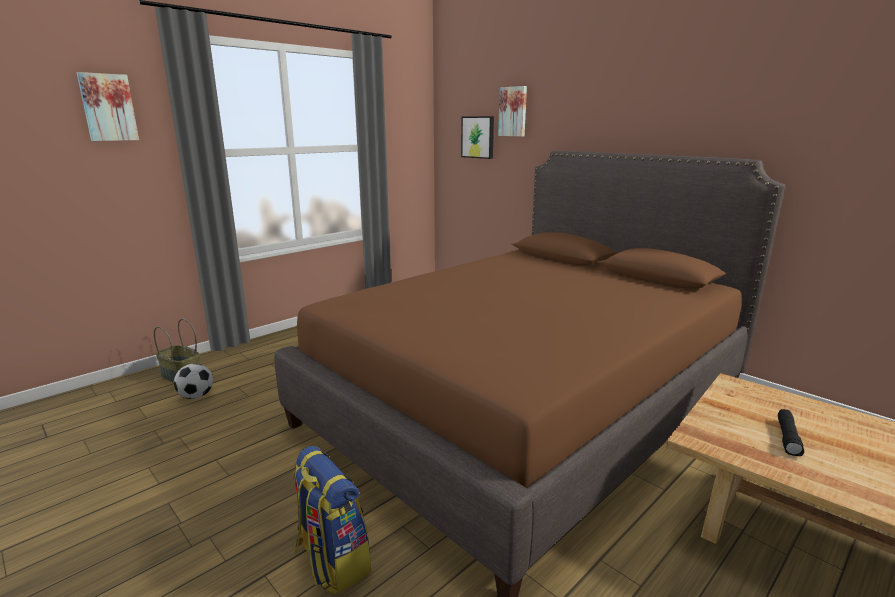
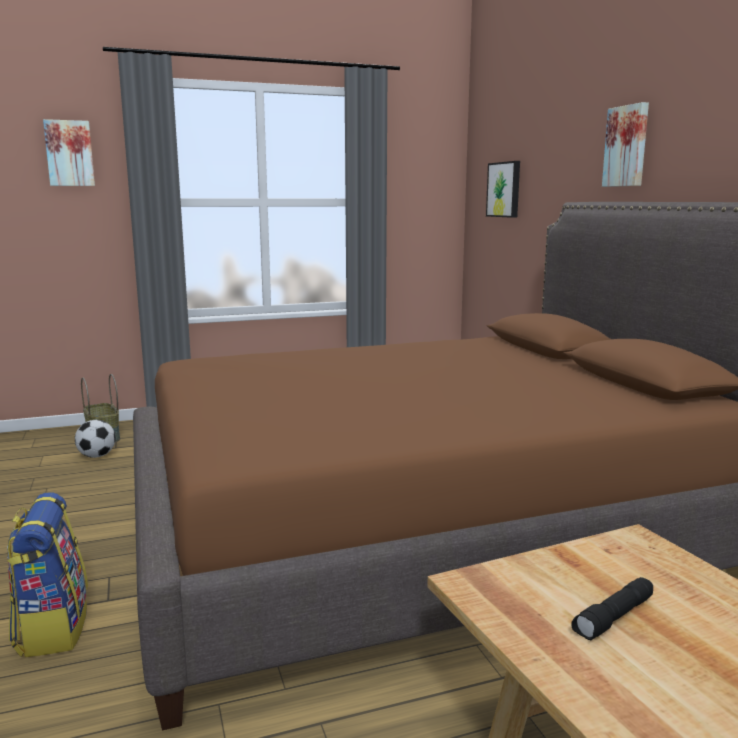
camera: 25 degrees right, 5 degrees down
(513, 111) = (539, 153): picture -> picture (627, 146)

